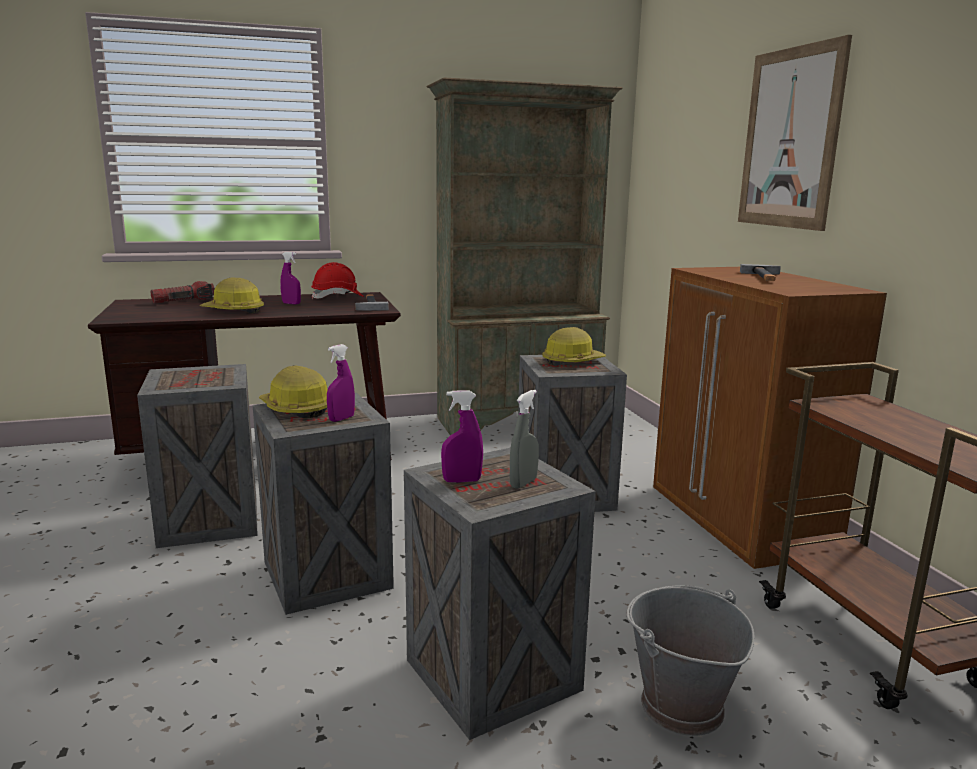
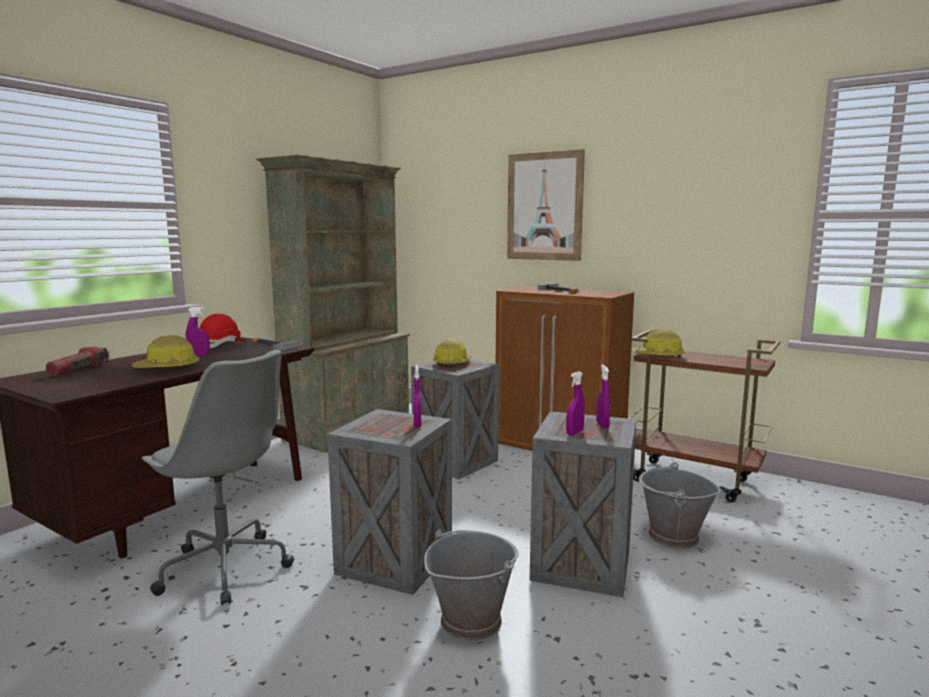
camera: 40 degrees left, 5 degrees down
(207, 522) = (227, 570): crate -> grey office chair
(284, 668) = (470, 620): none -> grey bucket
(296, 409) = (369, 427): hard hat -> hard hat (658, 356)
(523, 483) = (602, 425): grey spray bottle -> purple spray bottle

